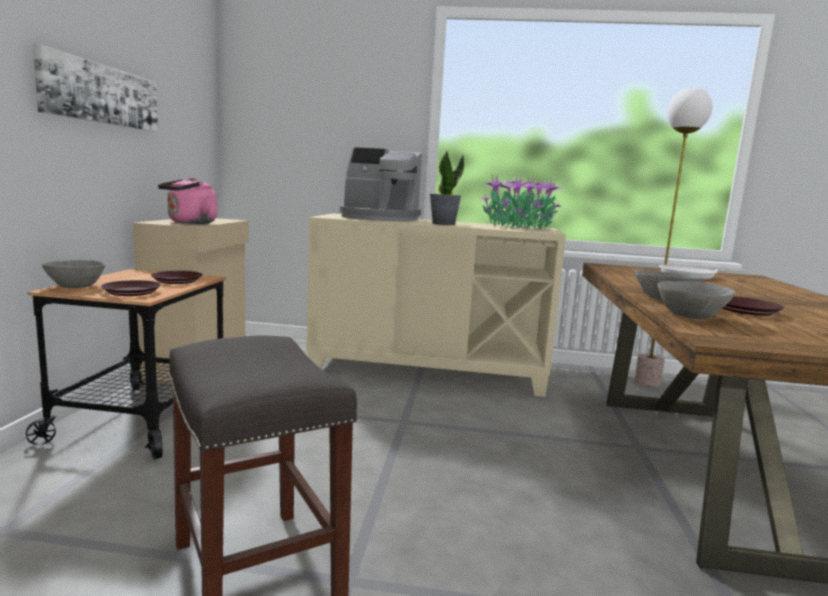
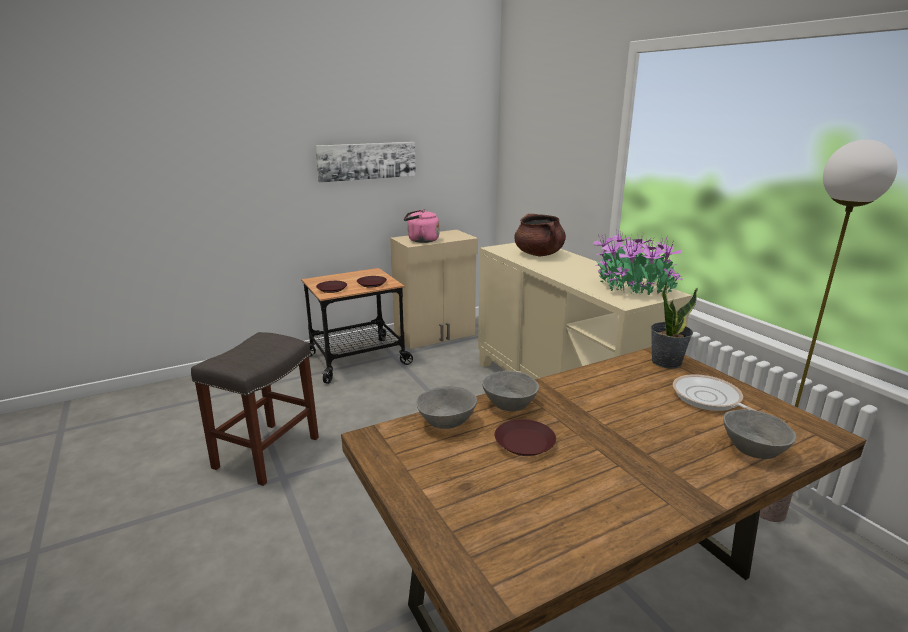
camera: 55 degrees right, 10 degrees up
(76, 286) = (324, 278): grey bowl -> grey bowl (754, 450)
(379, 218) = (539, 254): coffee machine -> brown cooking pot
(443, 224) = (563, 271): potted plant -> potted plant (666, 362)

